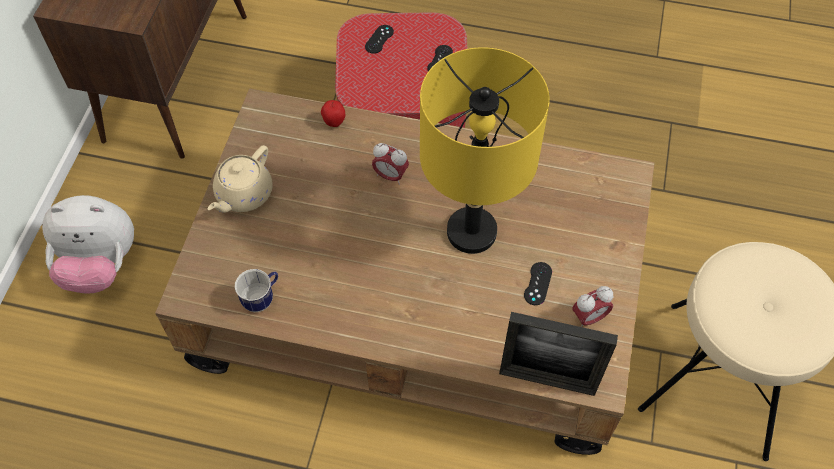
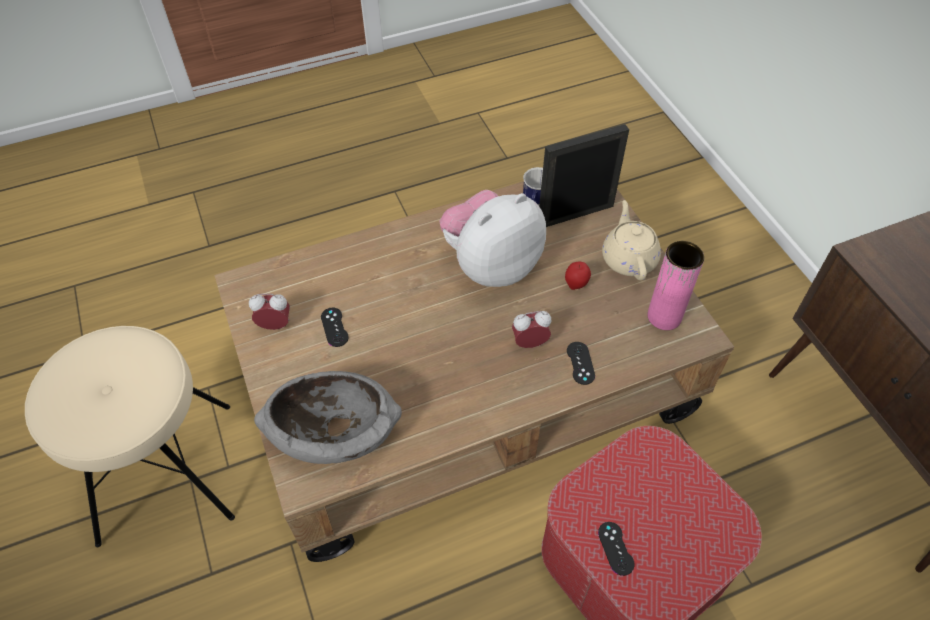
camera: 145 degrees right, 5 degrees down
(100, 265) = (718, 263): plush toy -> plush toy (491, 265)
(271, 135) = (664, 316): none -> pink vase
(334, 122) = (626, 361): apple -> apple (576, 285)
(379, 39) = (703, 531): black game controller -> black game controller (580, 363)
(471, 231) = (420, 336): yellow table lamp -> none
(547, 380) = (285, 264): picture frame -> picture frame (575, 214)
(588, 198) = (334, 431): none -> grey bowl
(589, 317) = (275, 325): alarm clock -> alarm clock turned 60 degrees clockwise

